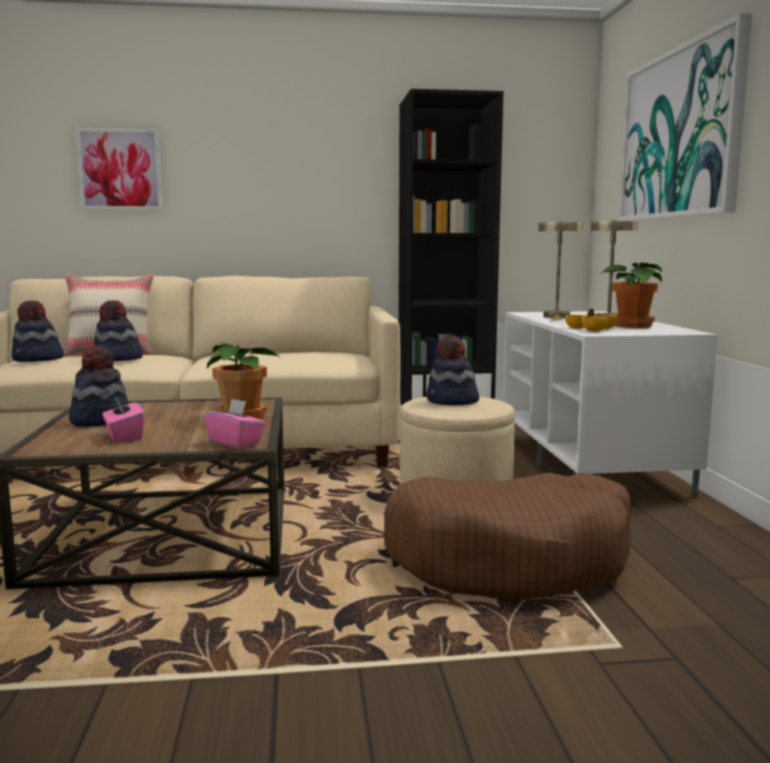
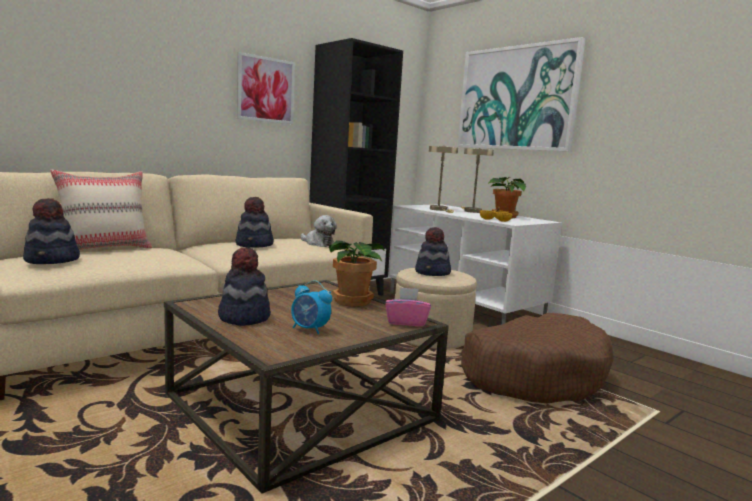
camera: 35 degrees left, 0 degrees up
(118, 359) = (141, 255): hat -> hat (255, 245)
(120, 169) = (79, 64): picture -> picture (265, 90)
(124, 437) = (310, 329): pink tissue box -> alarm clock
(340, 358) = (318, 244): none -> plush toy

